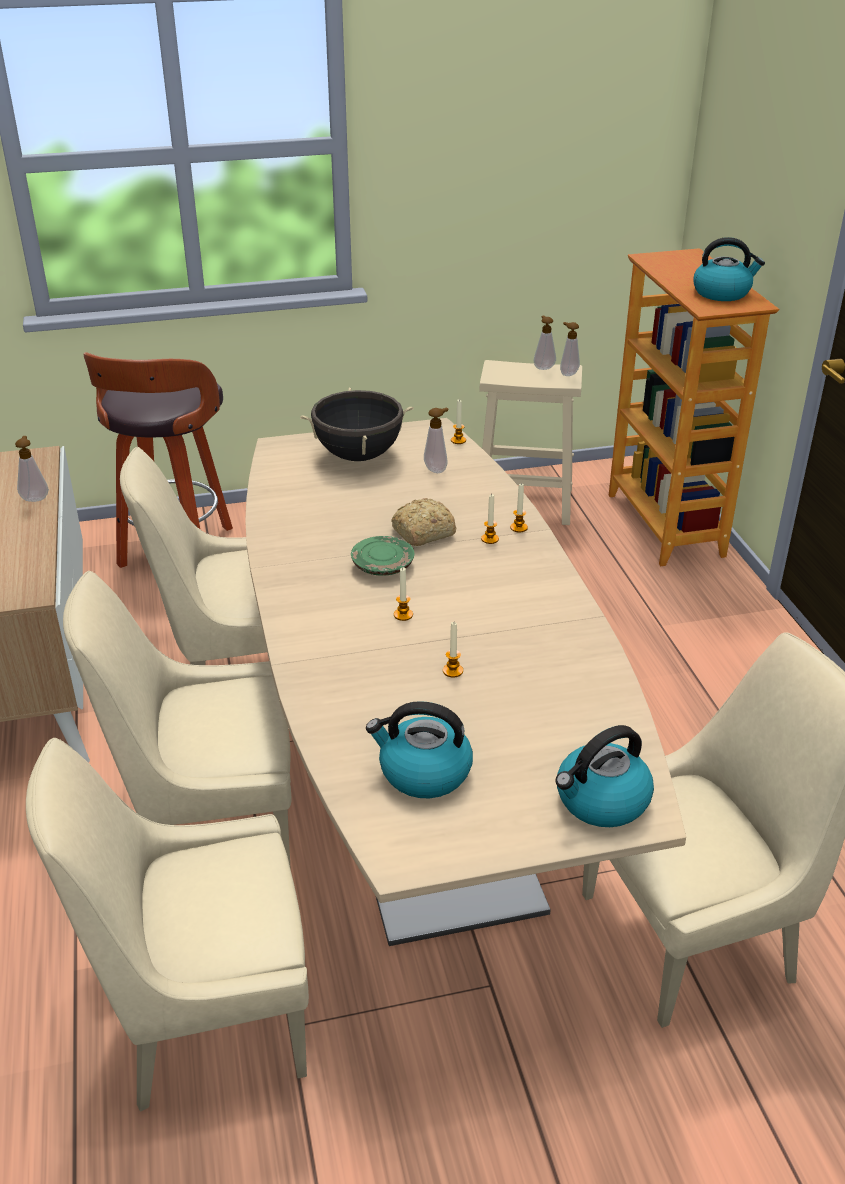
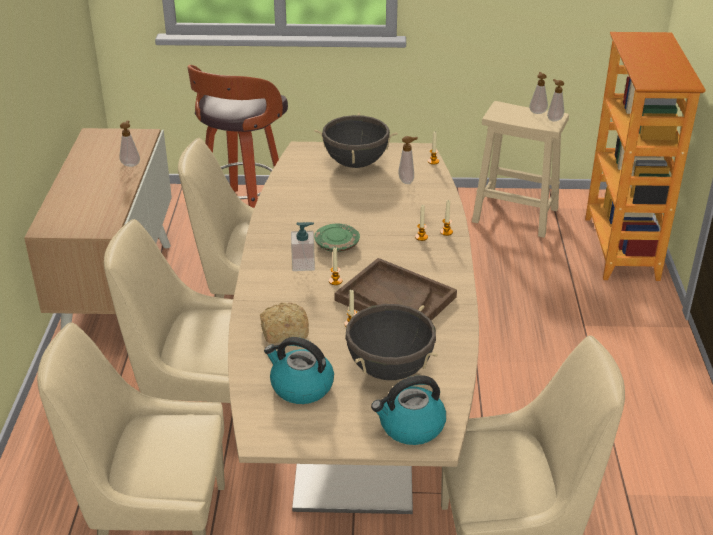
camera: 15 degrees right, 0 degrees up
(349, 599) = (303, 264): none -> soap dispenser
(421, 533) = (374, 226): bread -> bread (283, 331)
(494, 626) = (395, 299): none -> brown tray
(534, 724) = (390, 369): none -> black cooking pot
(722, 293) = (667, 72): kettle -> none

